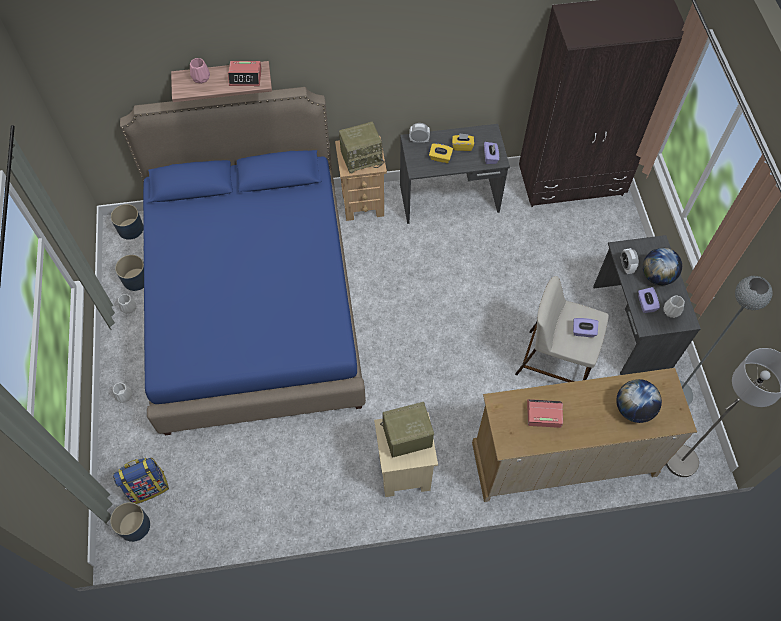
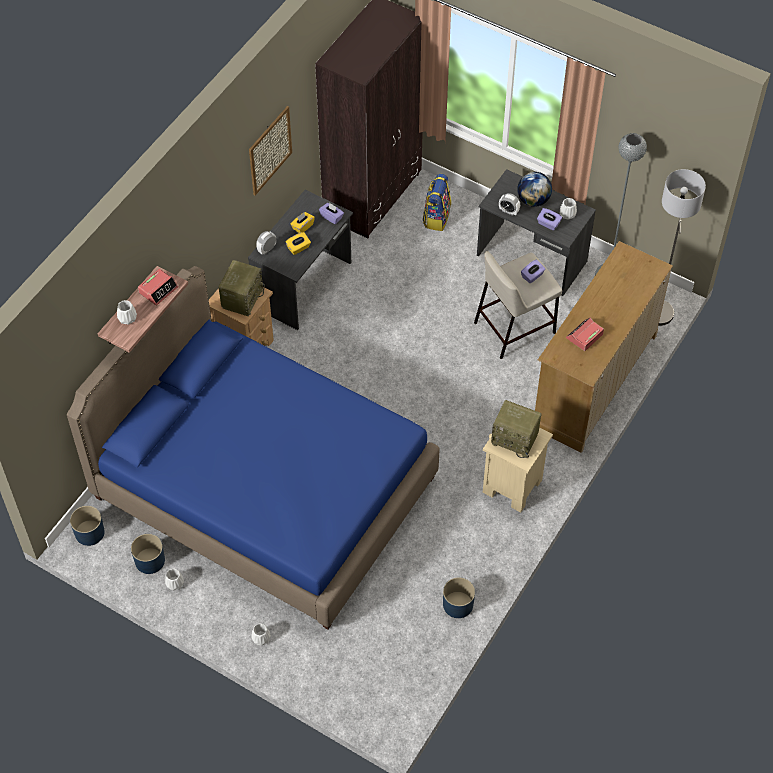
camera: 50 degrees left, 5 degrees down
(134, 526) = (389, 700): blue planter -> blue planter (457, 605)
(148, 486) = (363, 670): backpack -> backpack (436, 217)
(201, 77) = (127, 318): pink vase -> white vase
(406, 438) = (515, 438): radio -> radio turned 90 degrees counterclockwise
(461, 53) = (269, 149): none -> picture
(633, 409) = (626, 286): globe -> none

